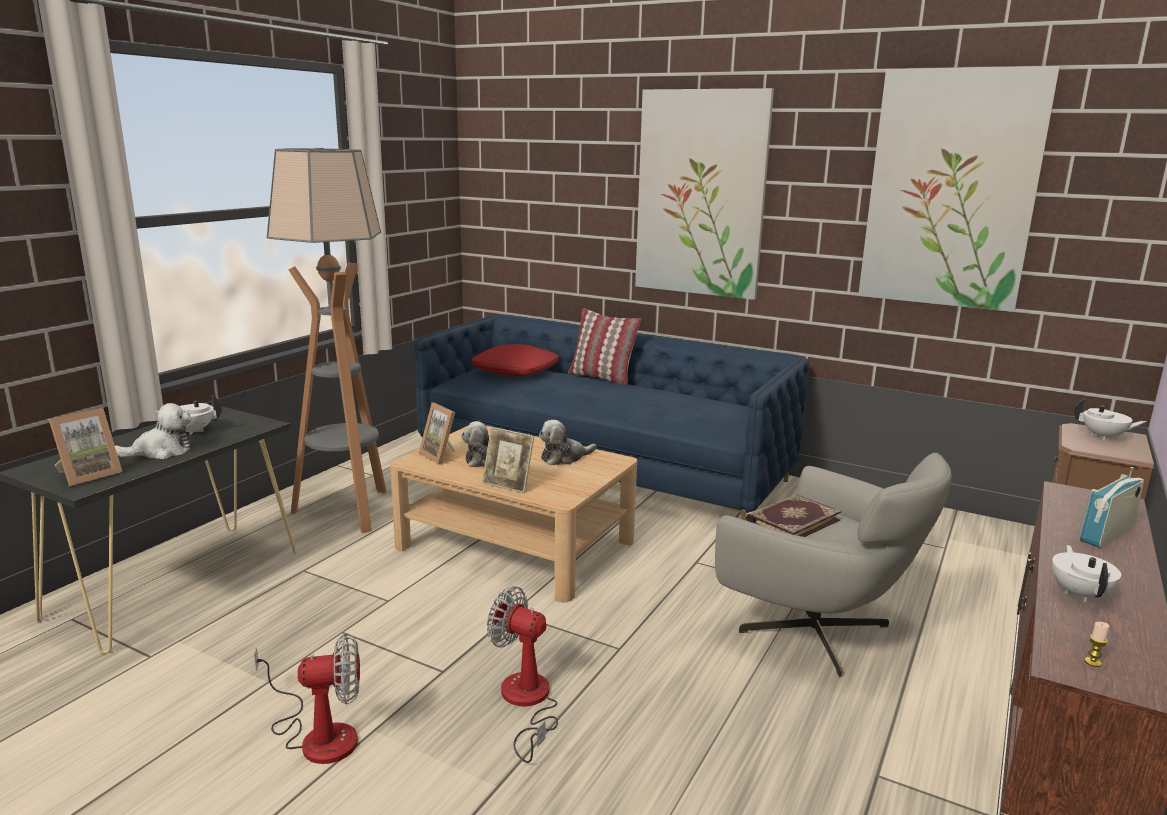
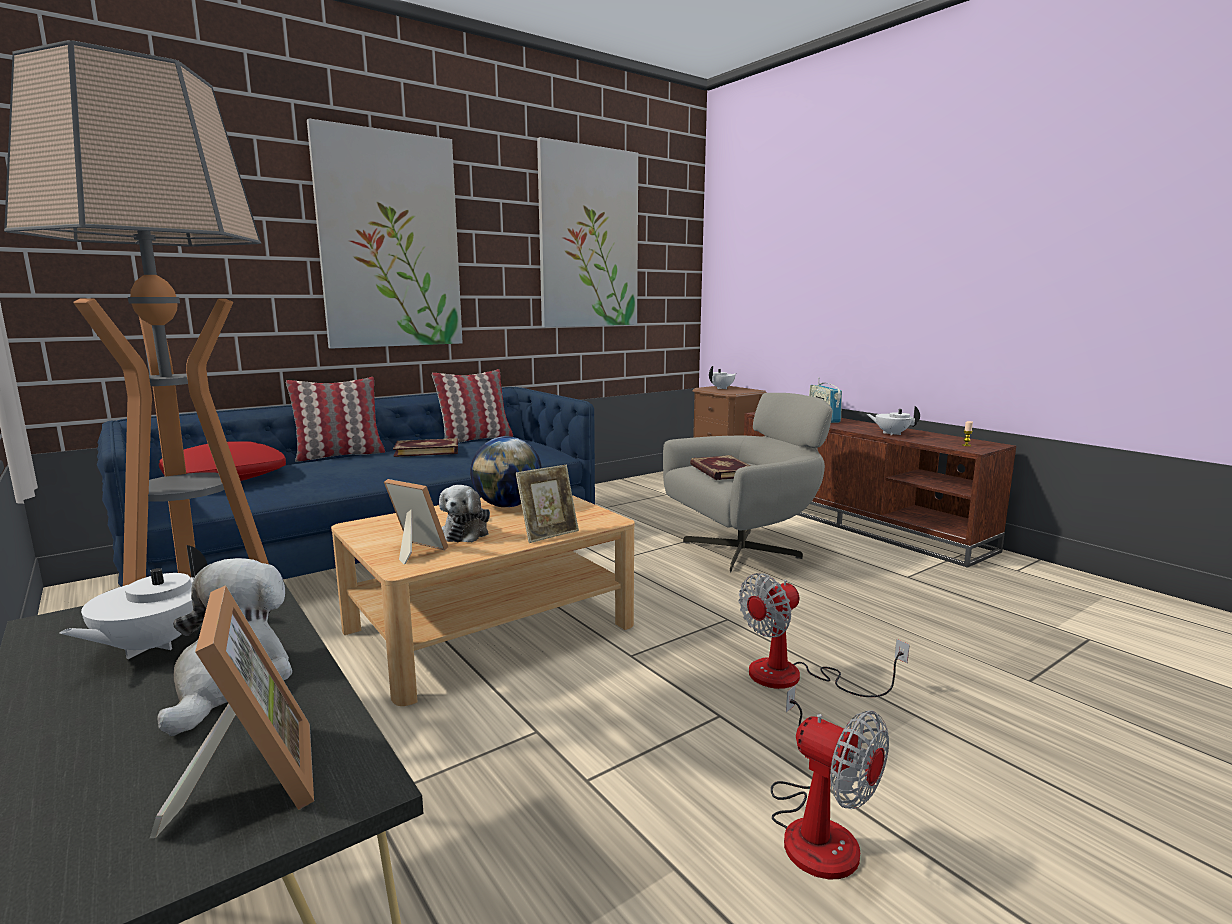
camera: 65 degrees left, 5 degrees down
(318, 734) = (815, 827): fan -> fan turned 120 degrees clockwise
(442, 456) = (413, 551): picture frame -> picture frame turned 135 degrees counterclockwise
(564, 458) = (508, 505): plush toy -> globe
(648, 394) = (427, 450): none -> book
(719, 399) = (475, 439): none -> pillow

